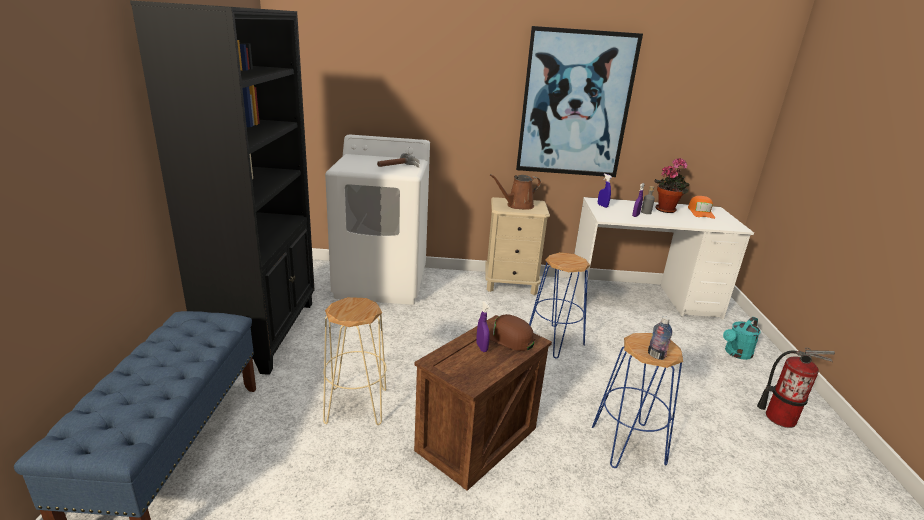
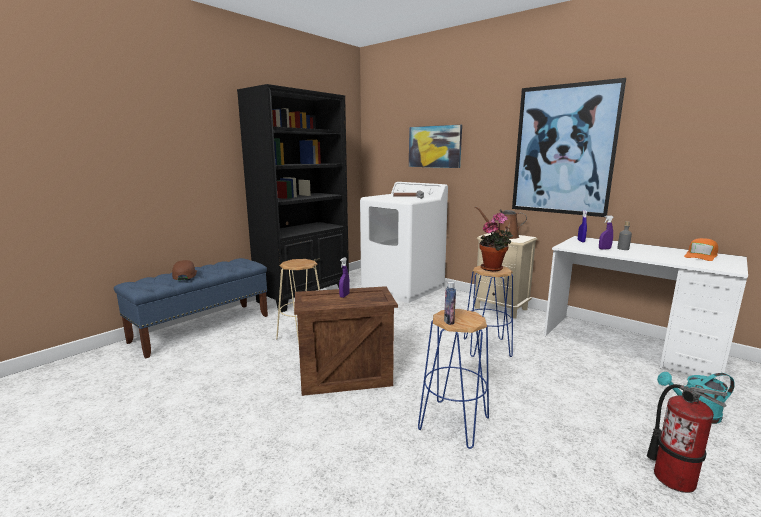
camera: 40 degrees right, 10 degrees down
(406, 87) = (434, 146): none -> picture
(506, 338) = (369, 296): brown cap -> brown cap (185, 275)
(666, 209) = (656, 250): potted plant -> potted plant (493, 268)

